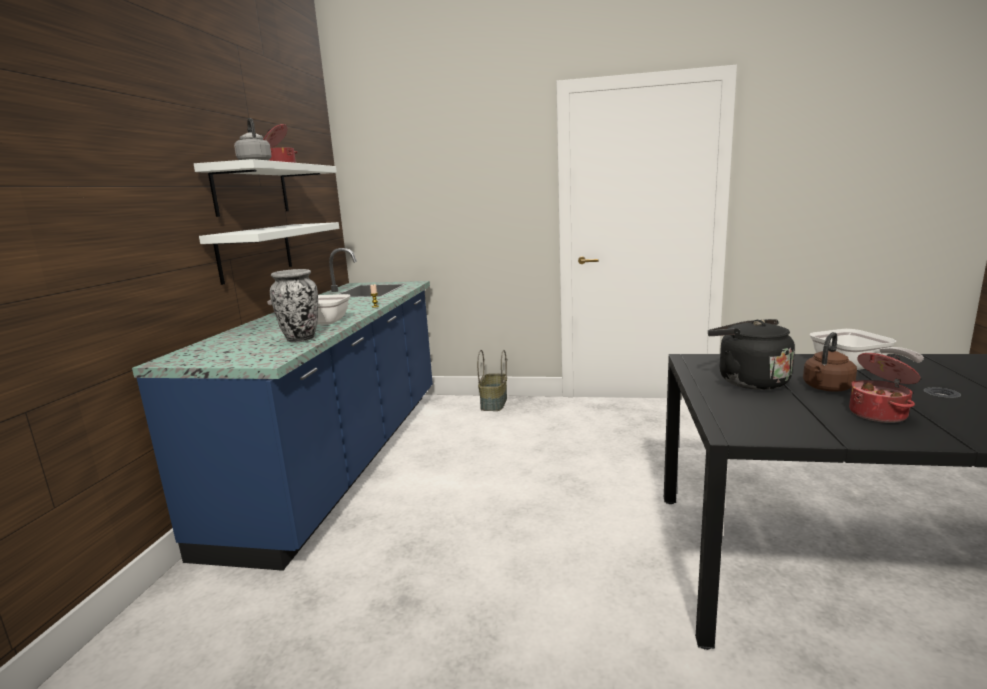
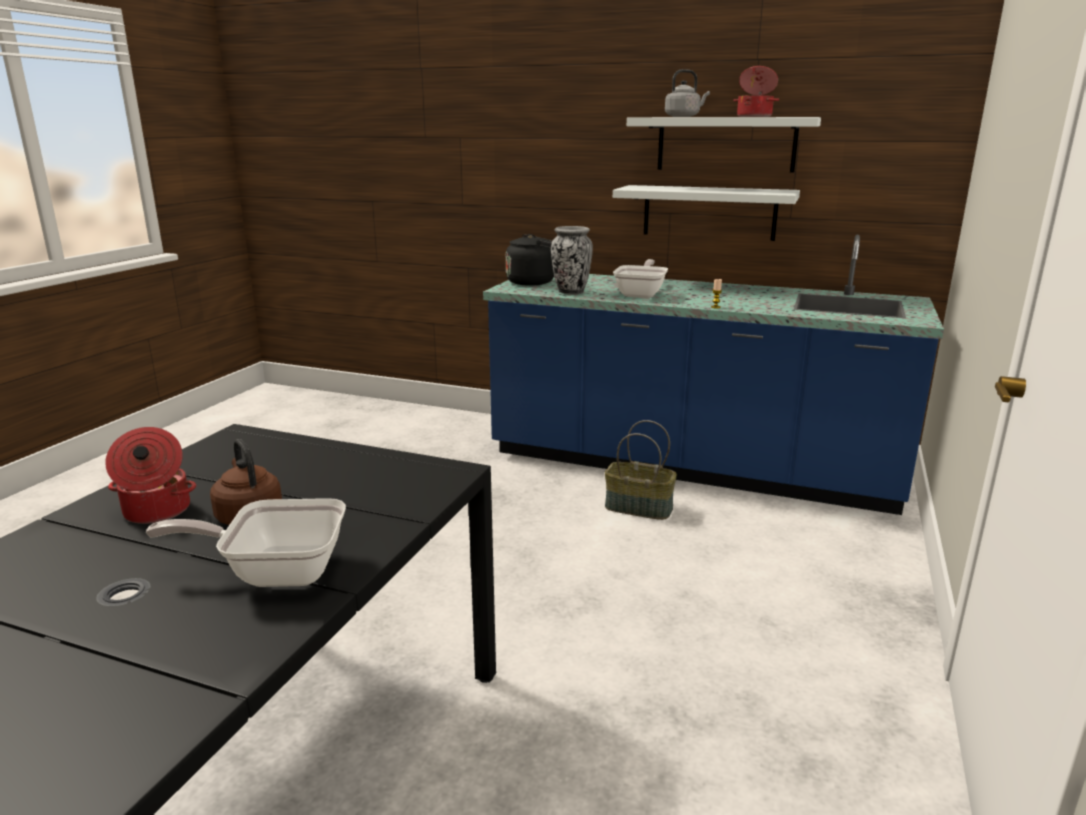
camera: 100 degrees right, 5 degrees up
(494, 403) = (886, 578): basket -> basket (638, 508)
(748, 381) = (331, 479): black kettle -> black kettle (533, 282)

